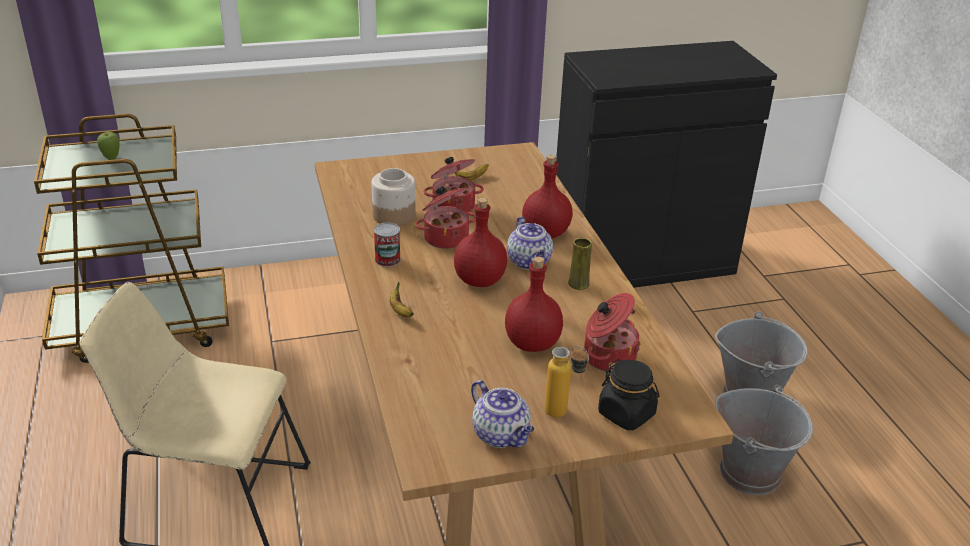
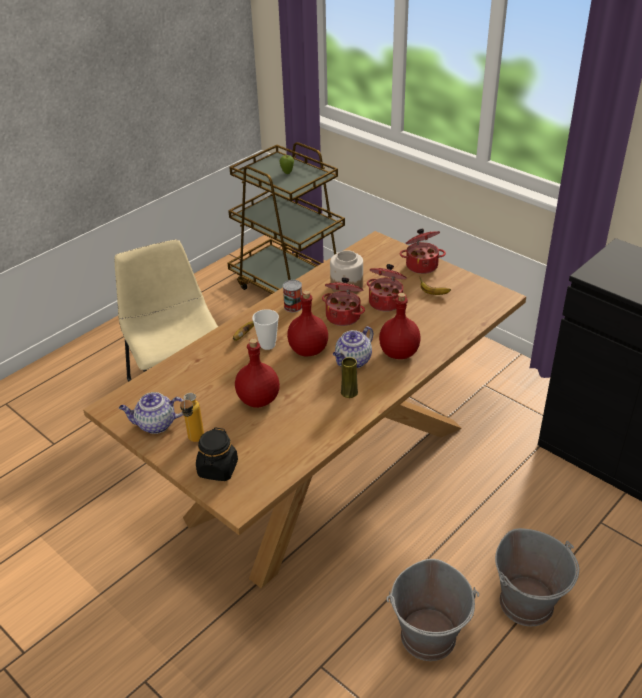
camera: 60 degrees right, 5 degrees up
(438, 302) = (267, 345): none -> cup
(502, 435) = (155, 425): teapot -> teapot turned 60 degrees clockwise
(607, 357) = (274, 438): cooking pot -> cooking pot (421, 265)

